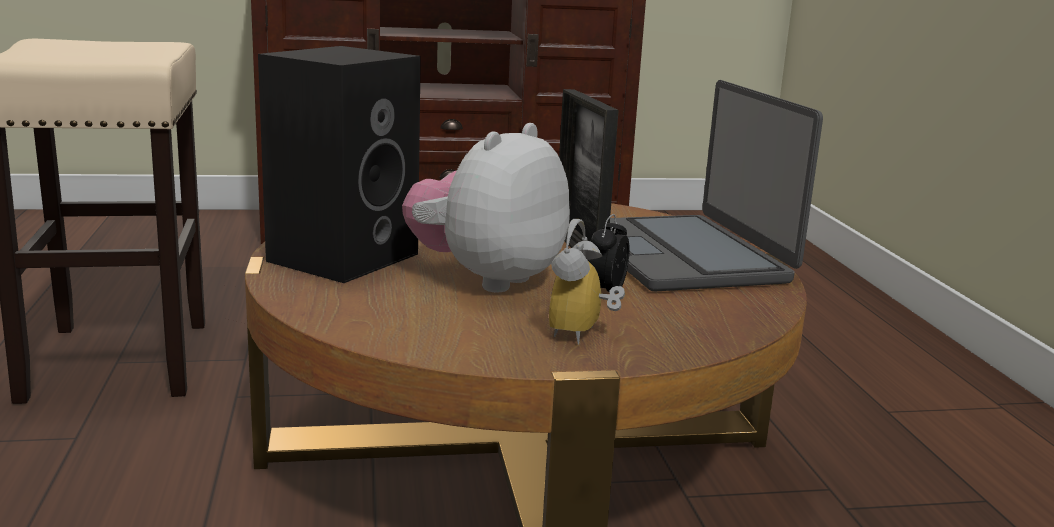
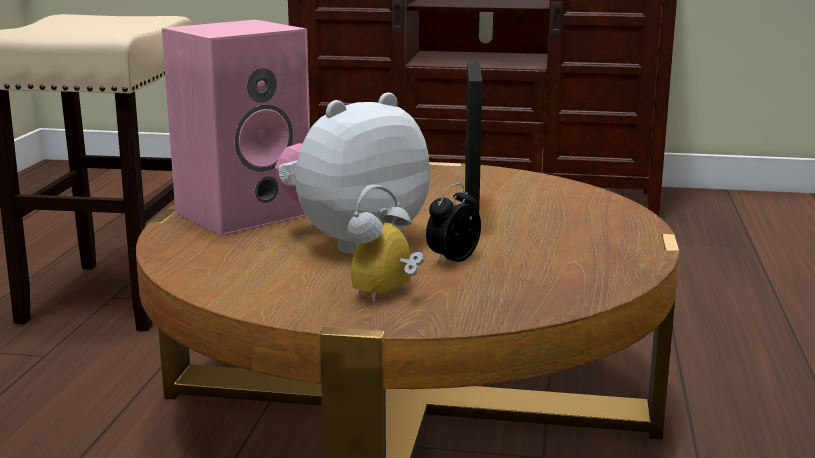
camera: 20 degrees right, 0 degrees up
(343, 256) = (245, 212): black speaker -> pink speaker
(683, 255) = (573, 231): laptop -> none

